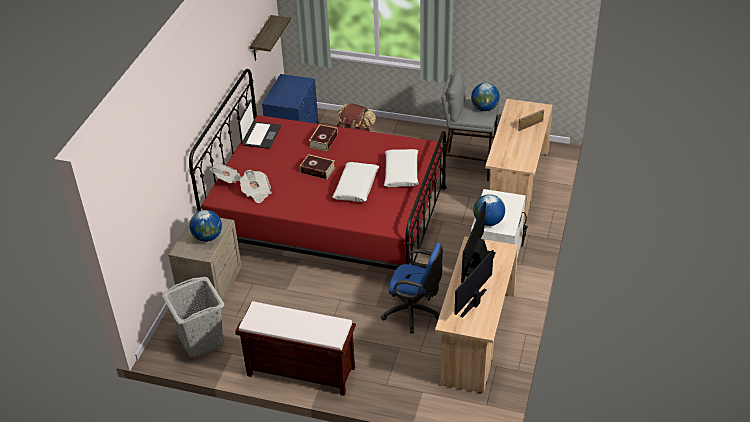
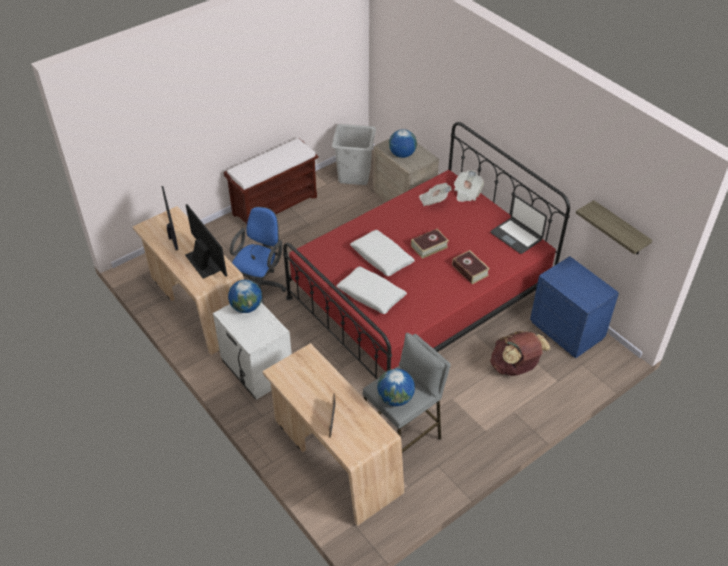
camera: 125 degrees right, 5 degrees up
(414, 313) = (260, 286): blue office chair -> blue office chair turned 150 degrees clockwise

